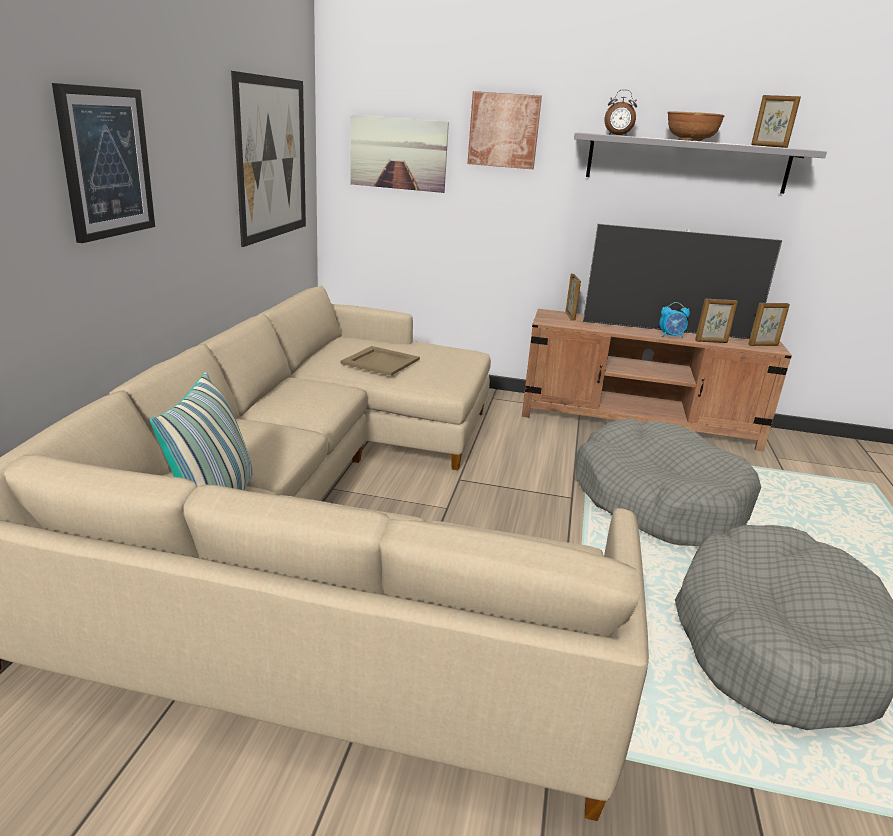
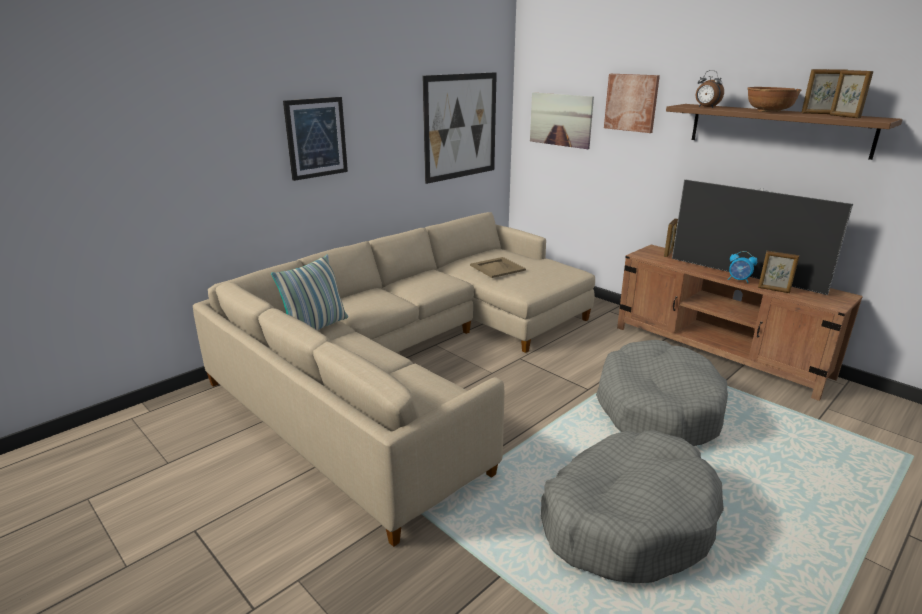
camera: 35 degrees right, 0 degrees up
(686, 163) = (777, 129): grey shelf -> brown shelf
(763, 345) = (828, 300): picture frame -> picture frame (818, 113)

